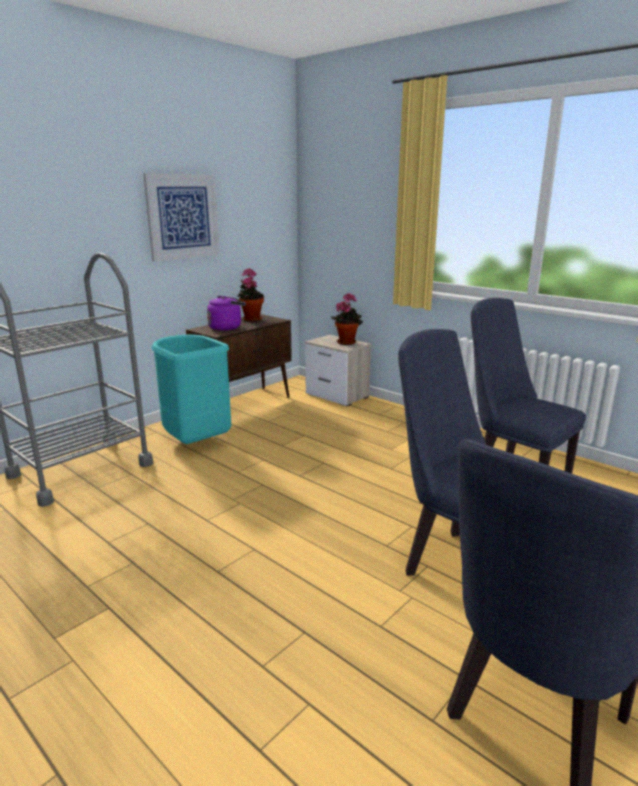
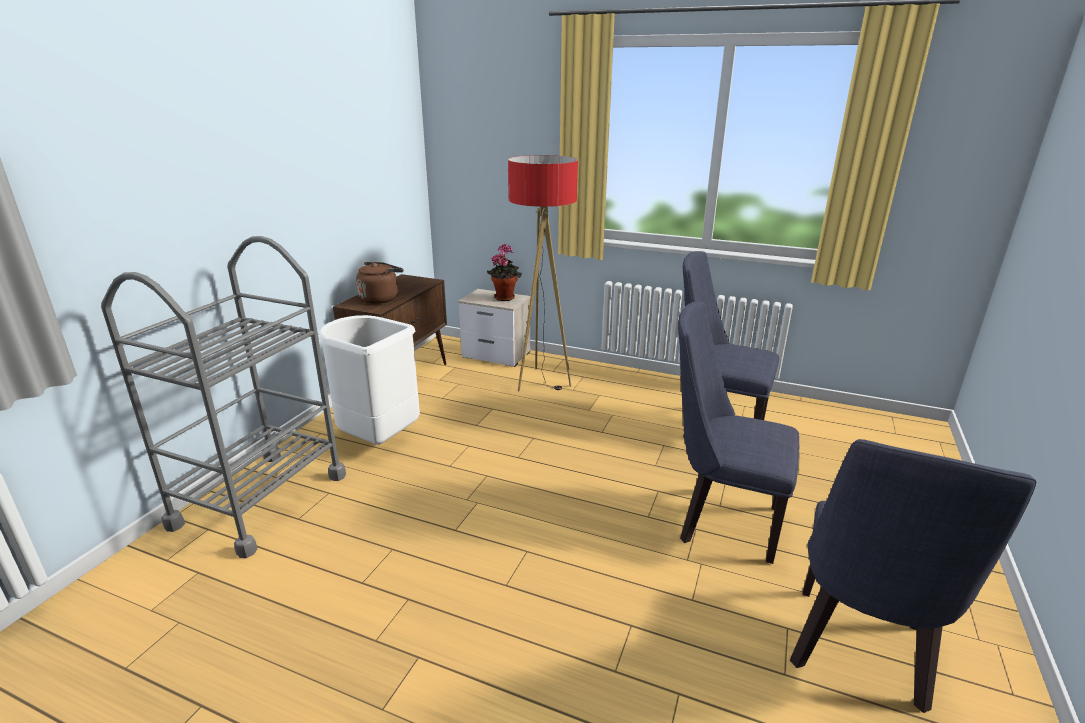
camera: 20 degrees left, 5 degrees up
(183, 217) = (318, 172): picture -> none
(195, 442) = (377, 438): turquoise trash can -> white trash can
(227, 327) = (381, 298): purple kettle -> brown kettle
(251, 319) = (398, 283): potted plant -> none
(363, 421) = (542, 382): none -> floor lamp

